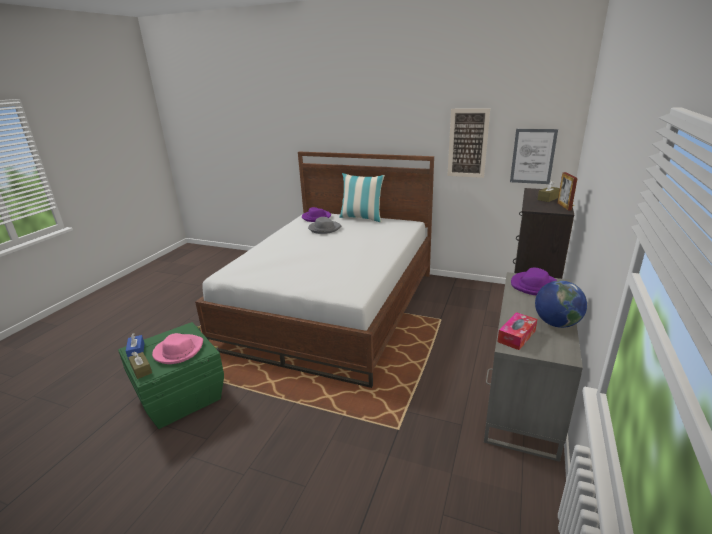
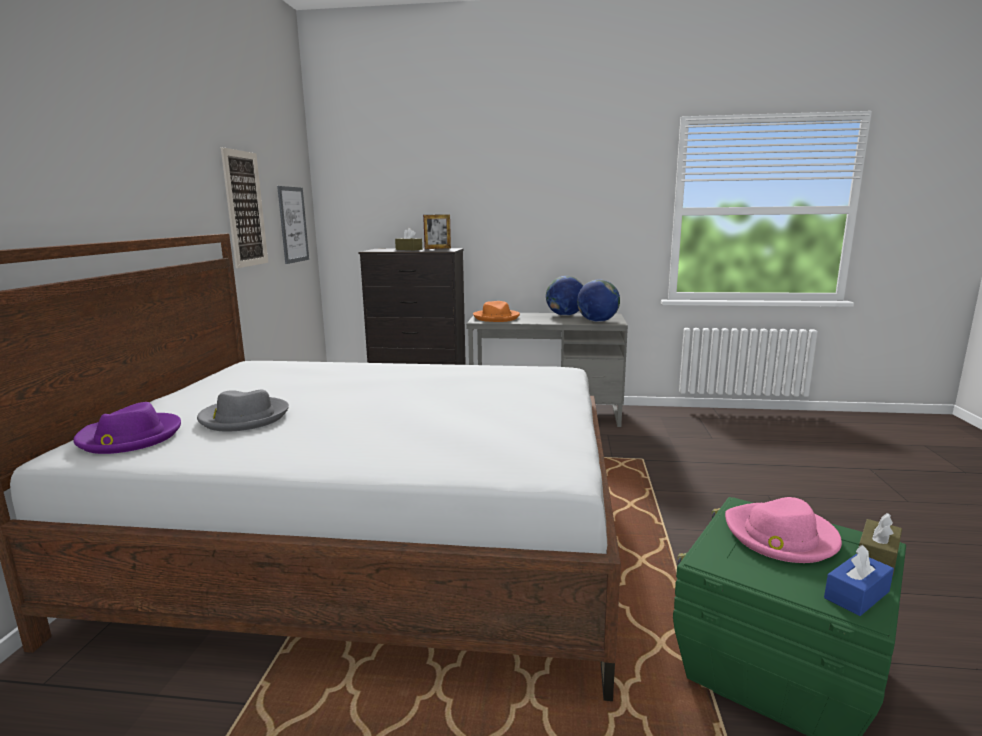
camera: 105 degrees left, 10 degrees down
(361, 218) = (184, 395): pillow -> none
(516, 336) = (597, 321): tissue box -> globe
(534, 286) = (496, 318): purple hat -> orange hat

